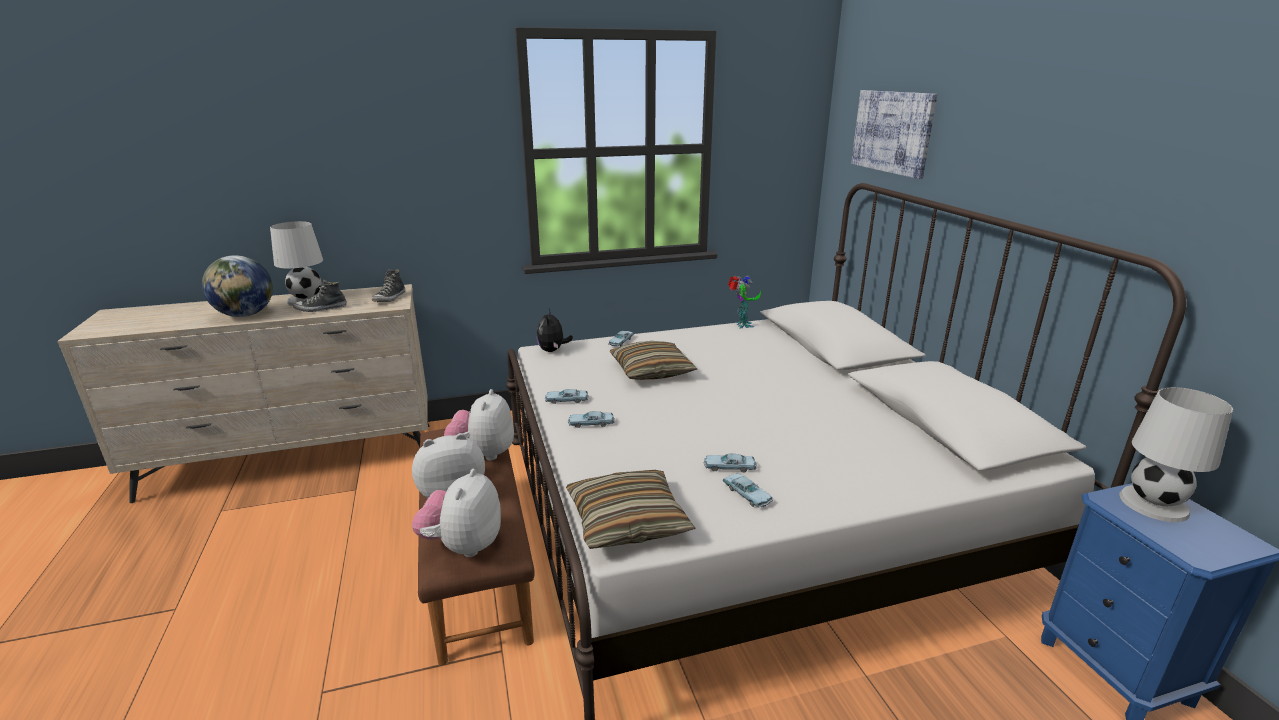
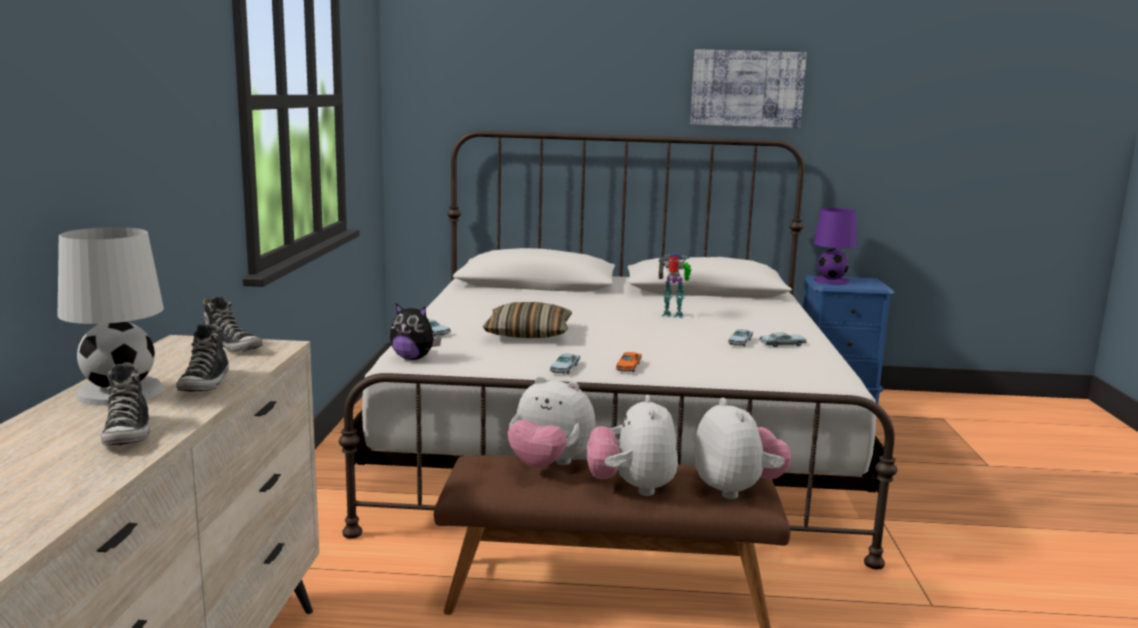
camera: 70 degrees left, 10 degrees down
(246, 315) = (128, 433): globe -> shoe
(463, 545) = (737, 490): plush toy -> plush toy turned 135 degrees counterclockwise
(591, 423) = (628, 366): blue toy car -> orange toy car
(627, 521) = (809, 377): pillow -> none
(742, 325) = (455, 293): toy robot -> toy robot (673, 315)
(892, 132) = (496, 80): picture -> picture (747, 88)
(1153, 503) = (831, 281): white table lamp -> purple table lamp

